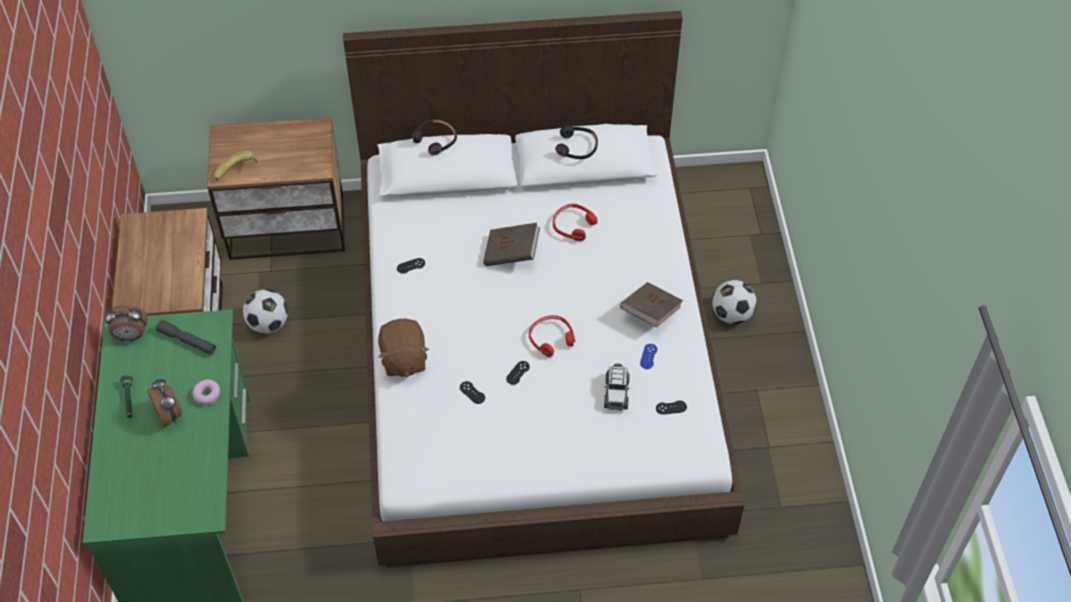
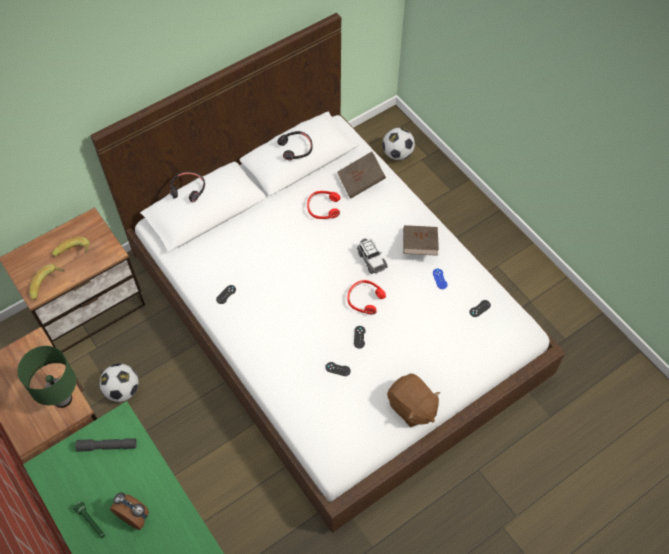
camera: 30 degrees left, 5 degrees up
(131, 336) = (56, 467): alarm clock -> none
(182, 283) = (63, 398): none -> green table lamp
(207, 395) = (154, 482): donut -> none
(281, 155) = (75, 255): none -> banana
(403, 359) = (269, 369): brown plush toy -> brown plush toy (411, 407)
(511, 254) = (294, 250): brown book -> brown book (361, 182)
(616, 393) = (436, 316): toy car -> toy car (371, 260)
(731, 314) = (446, 221): football -> football (397, 154)

